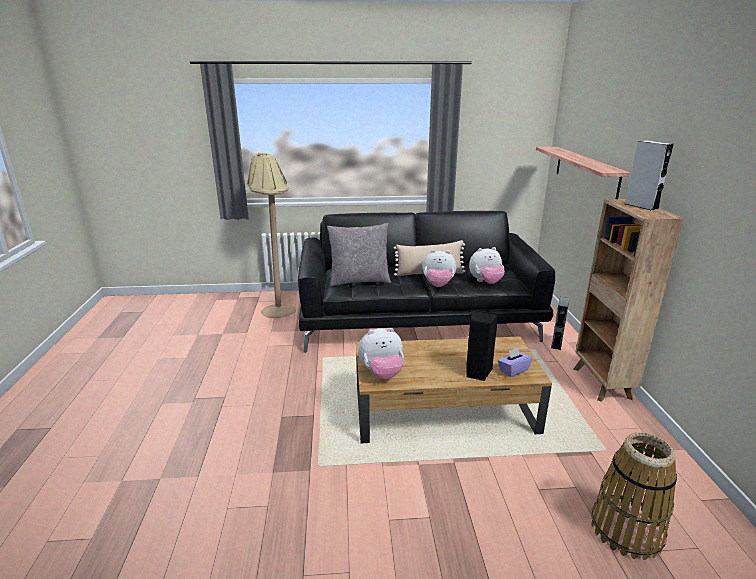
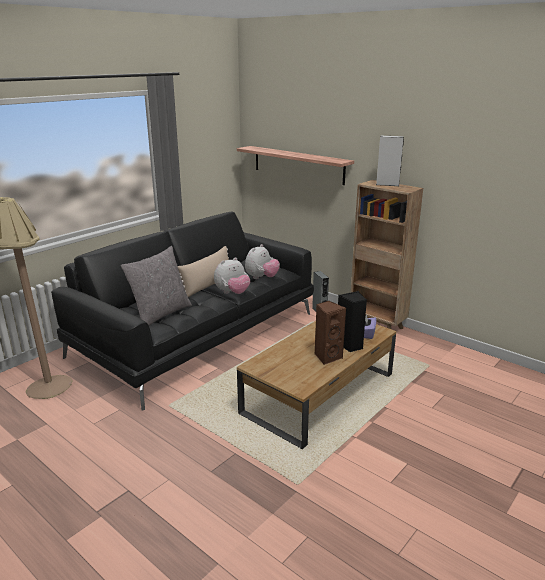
camera: 45 degrees left, 0 degrees up
(382, 374) = (296, 379): plush toy -> none
(438, 371) = (327, 357): none -> brown speaker
(626, 530) = (490, 402): basket -> none

